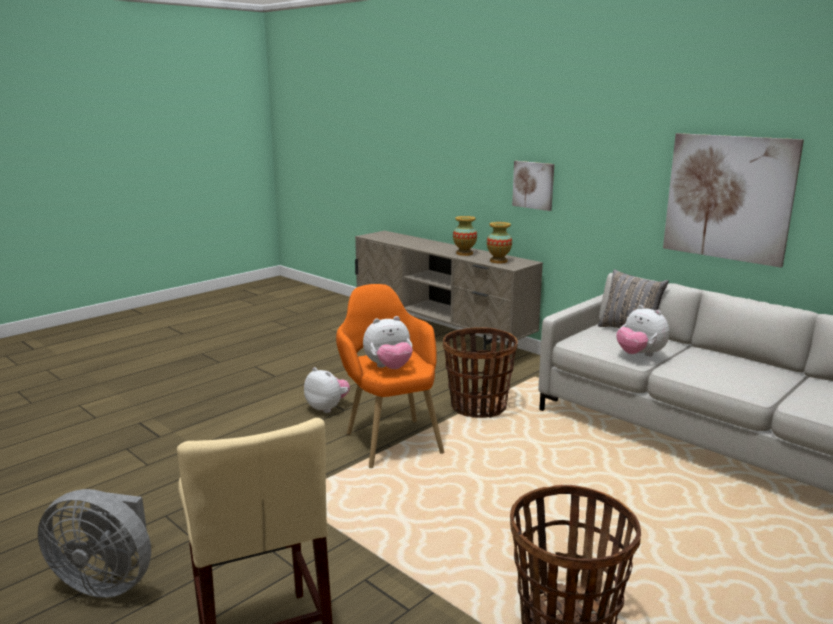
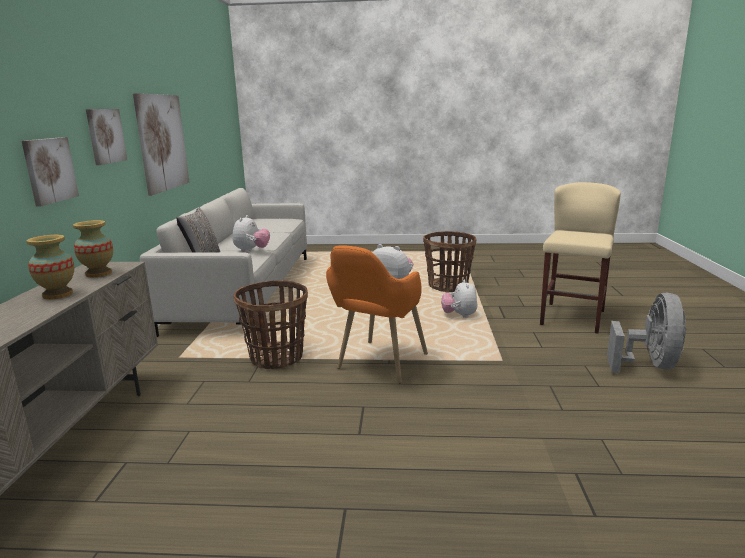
camera: 130 degrees left, 0 degrees up
(108, 581) = (649, 365): grey fan -> grey fan turned 45 degrees clockwise
(327, 408) = (372, 417): plush toy -> plush toy (459, 316)
(609, 171) = (105, 136): none -> picture

